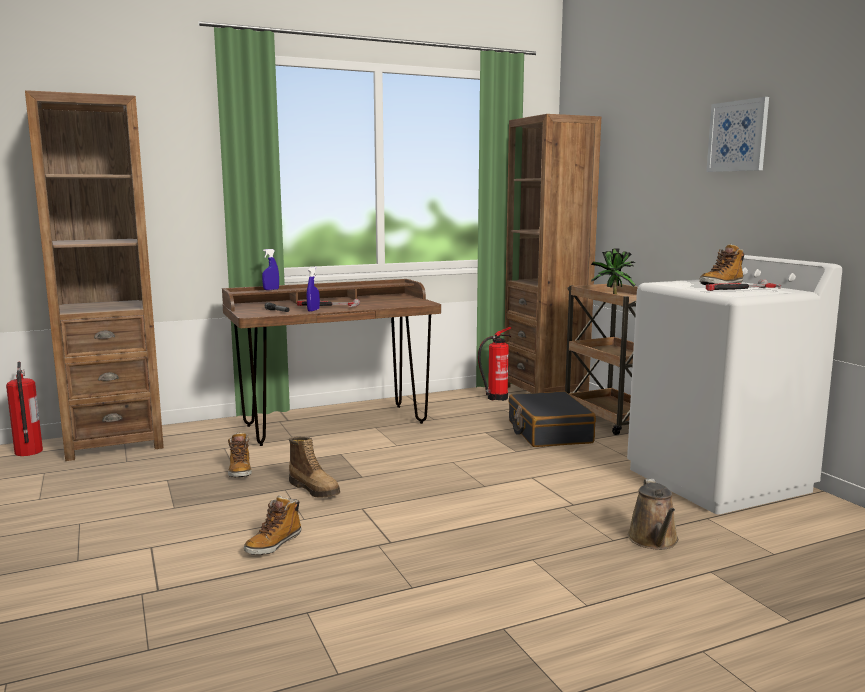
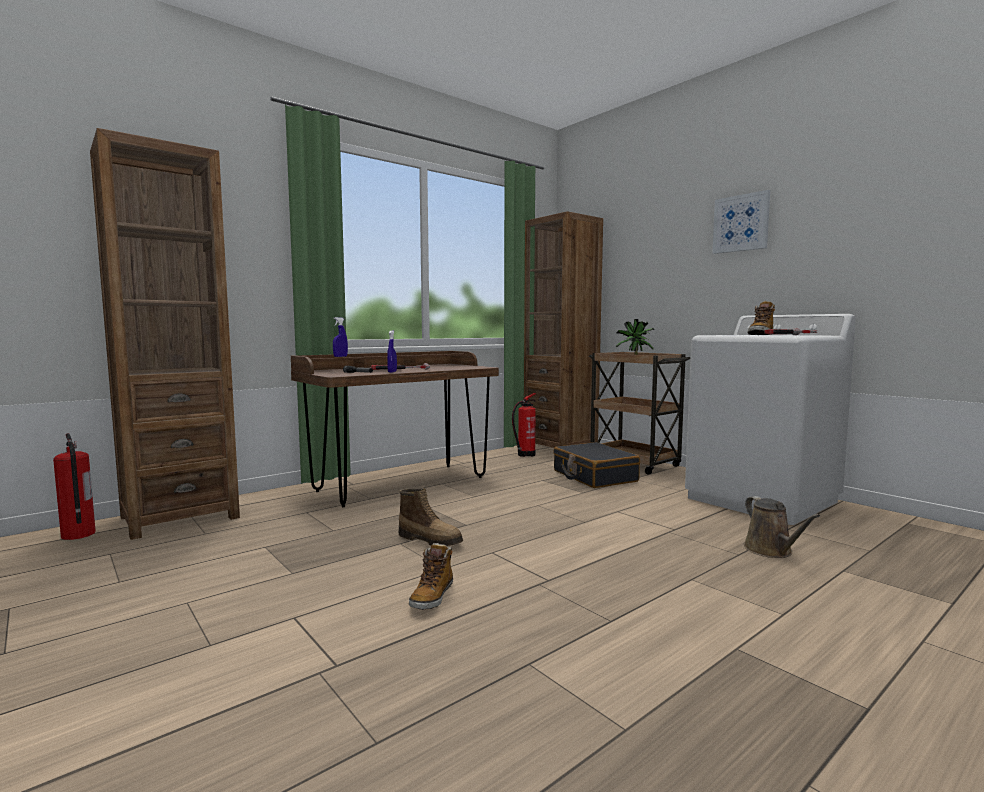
camera: 15 degrees left, 5 degrees down
(240, 471) = (339, 531): boot -> none

